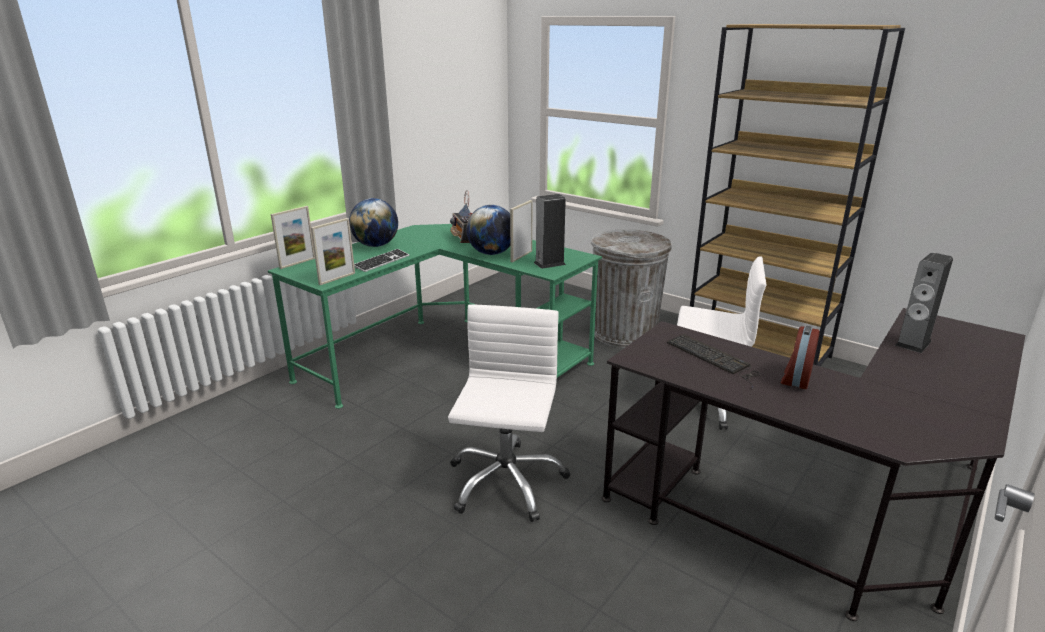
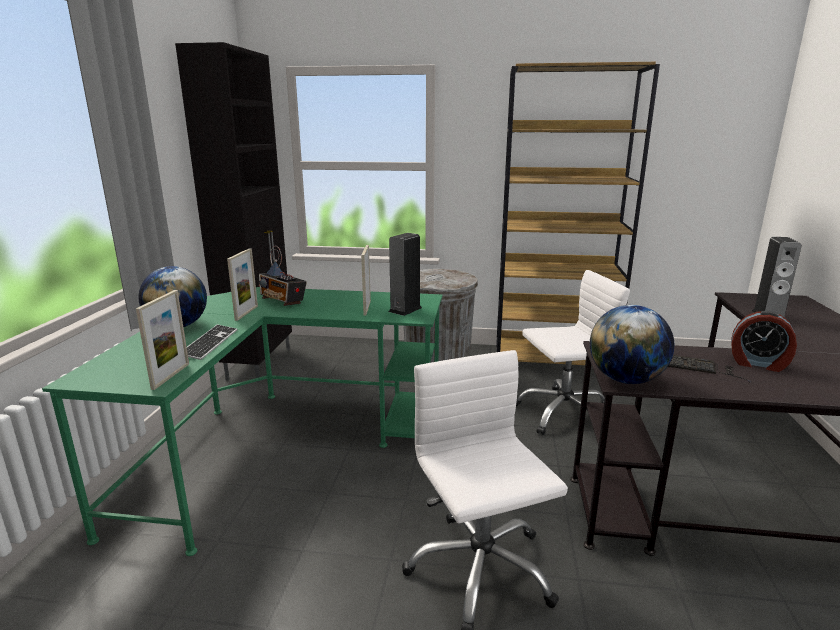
camera: 30 degrees left, 5 degrees down
(297, 263) = (84, 368): picture frame -> picture frame (246, 313)
(482, 292) = (261, 363): none -> black cabinet
(491, 253) = (331, 310): globe -> globe (625, 380)
(795, 378) = (758, 364): alarm clock -> alarm clock turned 60 degrees counterclockwise

